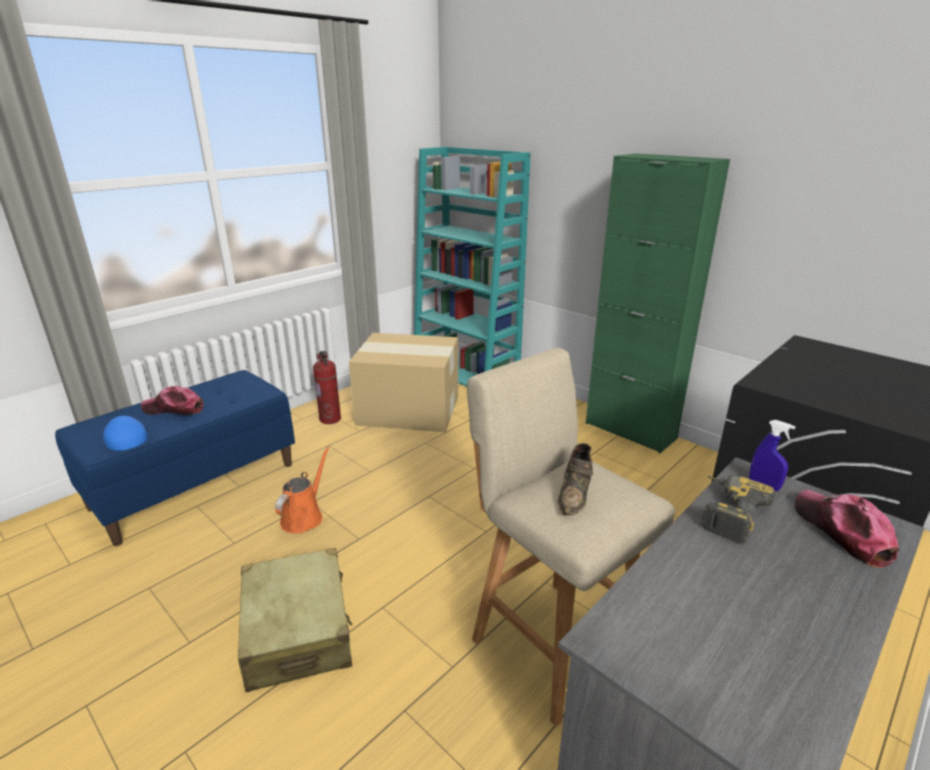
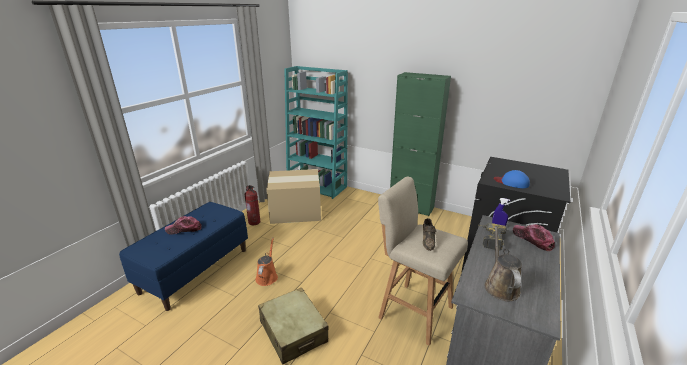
camera: 15 degrees left, 0 degrees up
(125, 437) = (166, 249): blue cap -> blue cap (511, 182)
(703, 632) = (500, 286): none -> brown watering can

